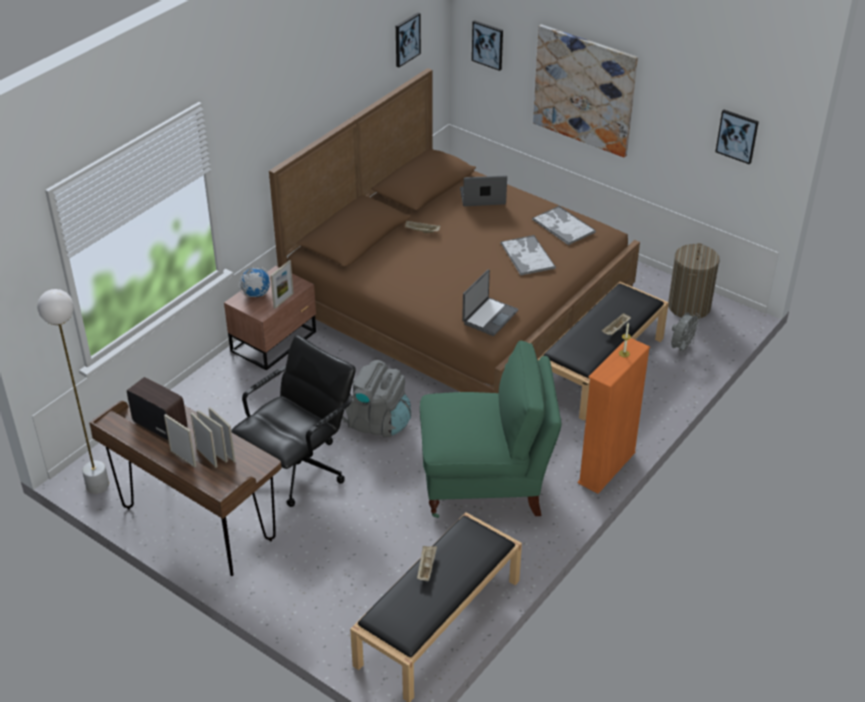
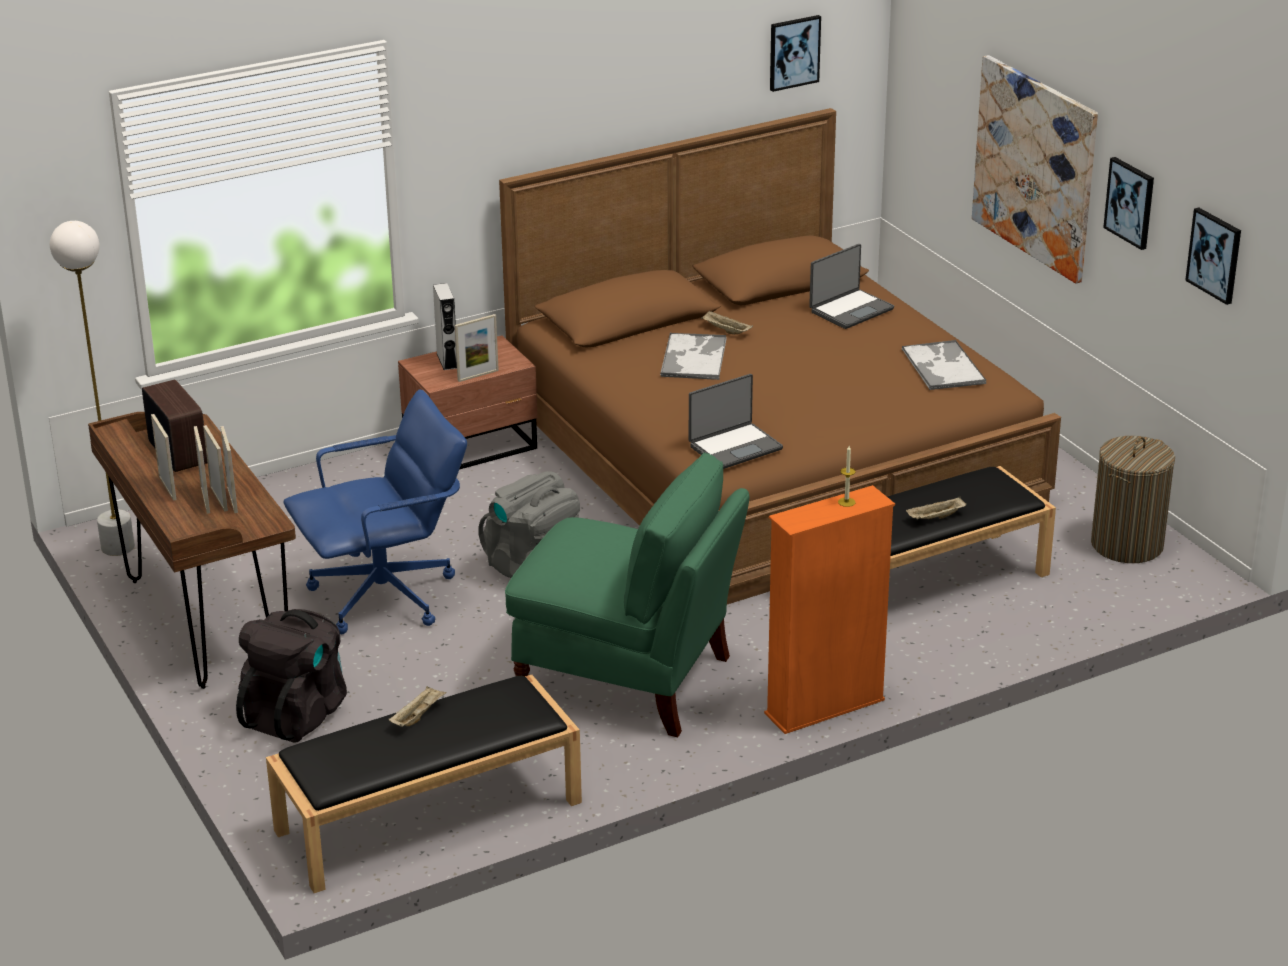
camera: 25 degrees right, 10 degrees down
(255, 294) = (447, 360): globe -> grey speaker
(299, 469) = (385, 597): black office chair -> blue office chair
(305, 575) = (297, 714): none -> black backpack
(482, 197) = (850, 310): laptop -> laptop turned 120 degrees clockwise
(488, 44) = (928, 87): picture -> picture (1130, 202)
(527, 255) = (855, 389): tray -> tray (694, 357)
(681, 348) = (1069, 593): grey fan -> none

